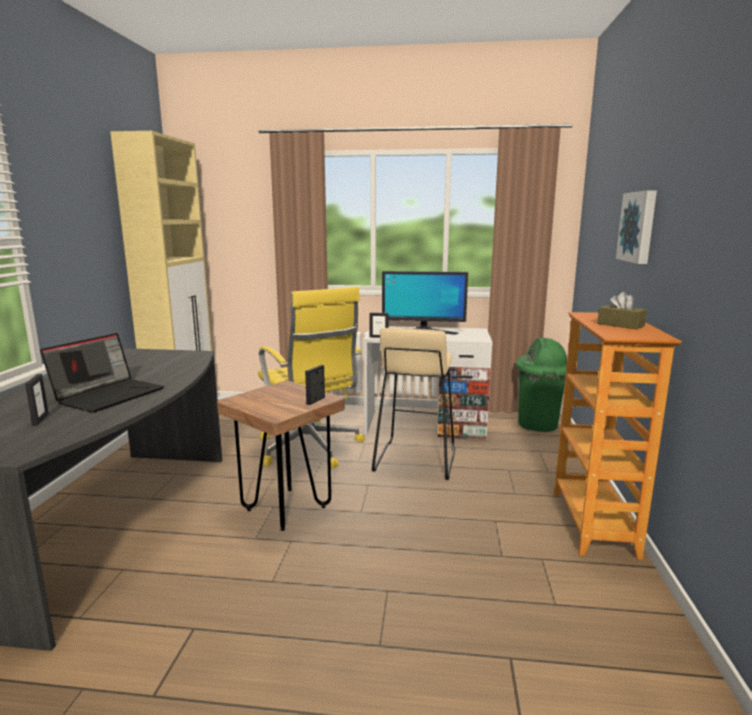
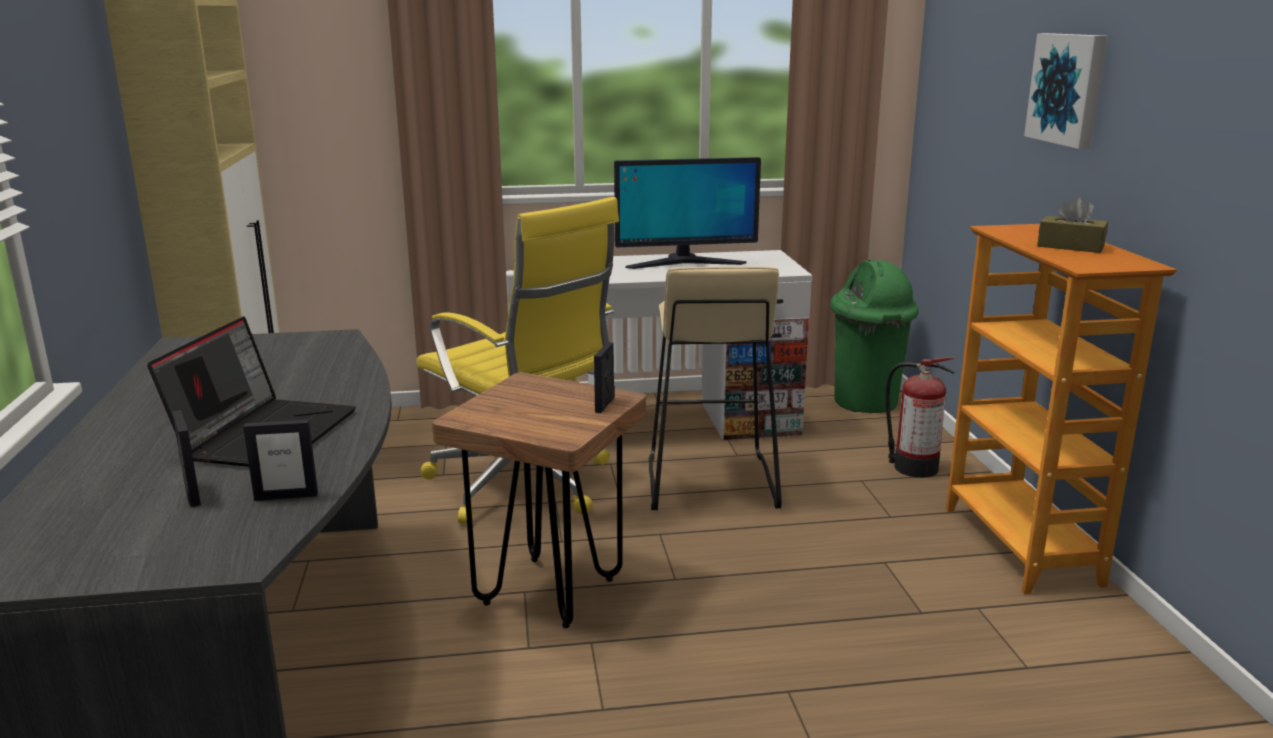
camera: 15 degrees left, 5 degrees up
(379, 337) = (621, 279): picture frame -> picture frame (286, 496)
(546, 466) = (913, 467): none -> fire extinguisher

